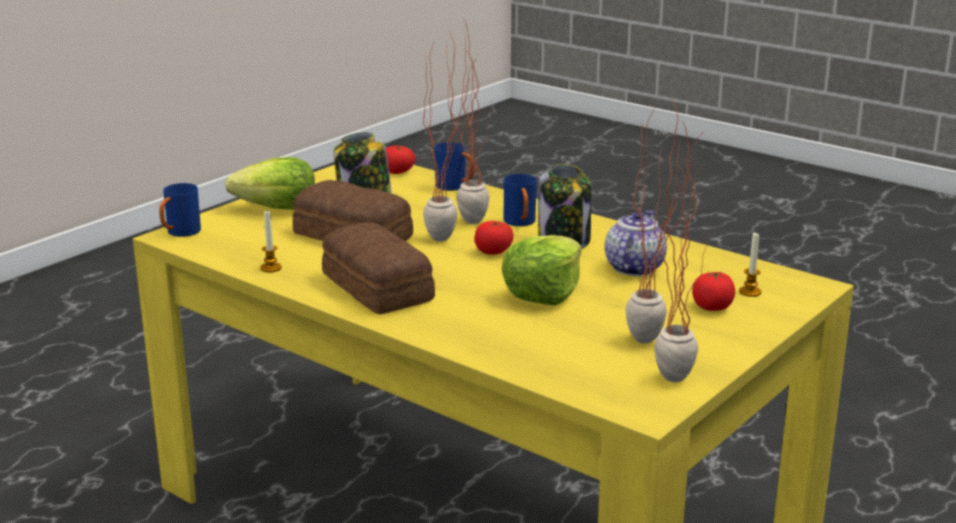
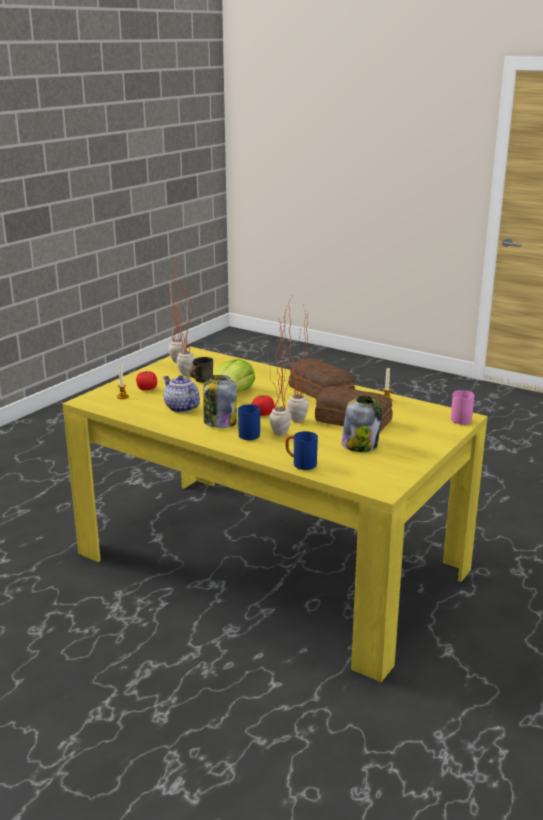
camera: 175 degrees right, 0 degrees up
(179, 233) = (462, 419): blue mug -> pink mug
(277, 208) = (418, 440): lettuce -> none
(398, 172) = (352, 478): tomato -> none
(612, 319) = (199, 382): none -> grey mug
(634, 267) = (181, 407): teapot -> teapot turned 120 degrees clockwise

